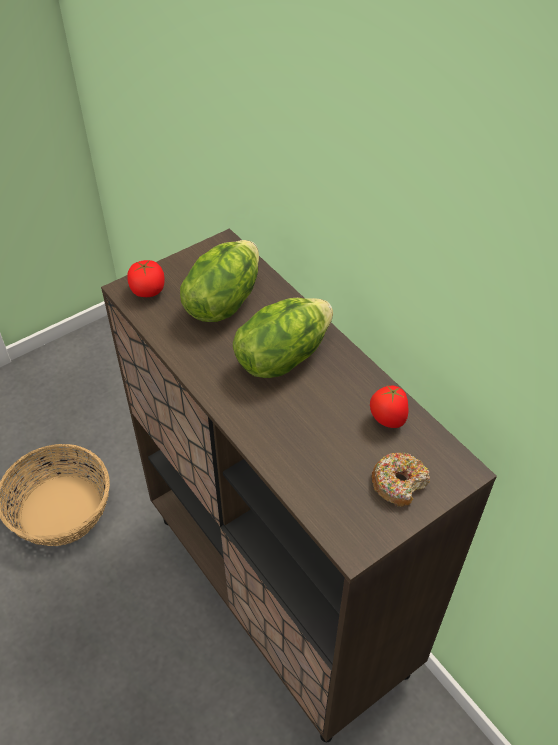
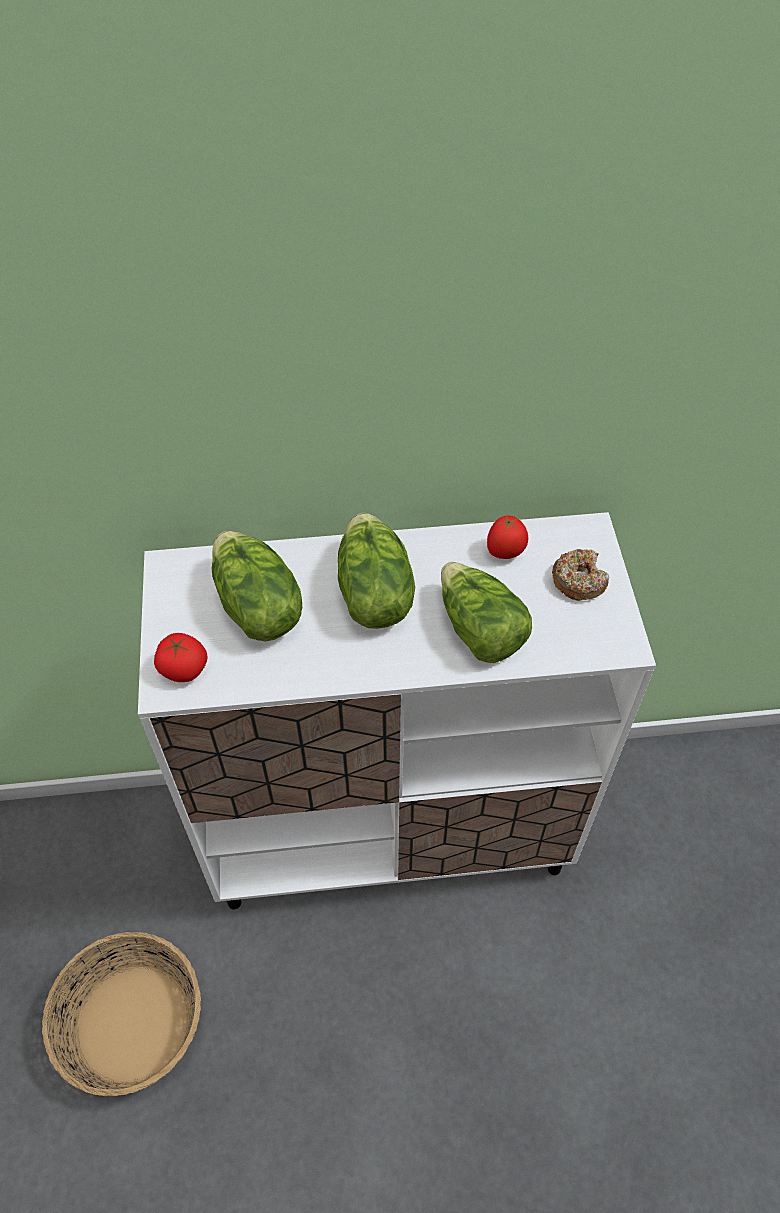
camera: 60 degrees left, 5 degrees up
(279, 593) = (391, 833): brown cabinet -> white cabinet
(296, 435) = (479, 629): none -> lettuce

